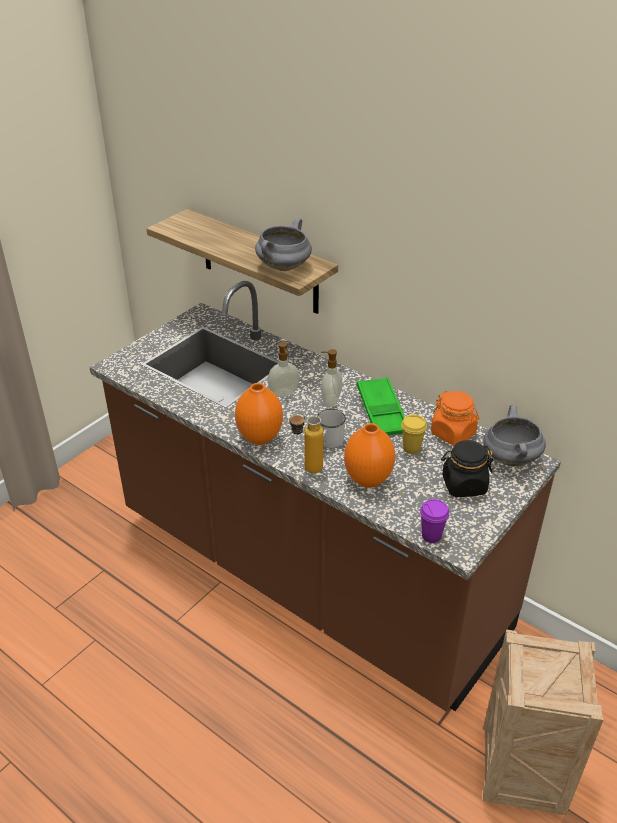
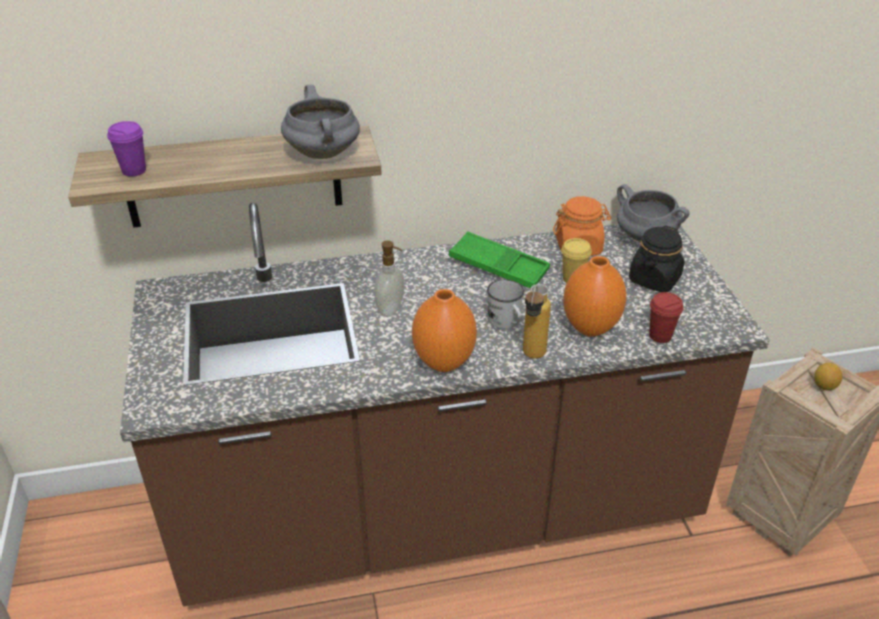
camera: 50 degrees left, 0 degrees up
(330, 401) = (442, 287): soap dispenser -> none
(400, 515) = (660, 336): none -> red cup
(431, 536) = (704, 333): purple cup -> purple cup (134, 171)
(552, 668) = (824, 386): none -> lemon

